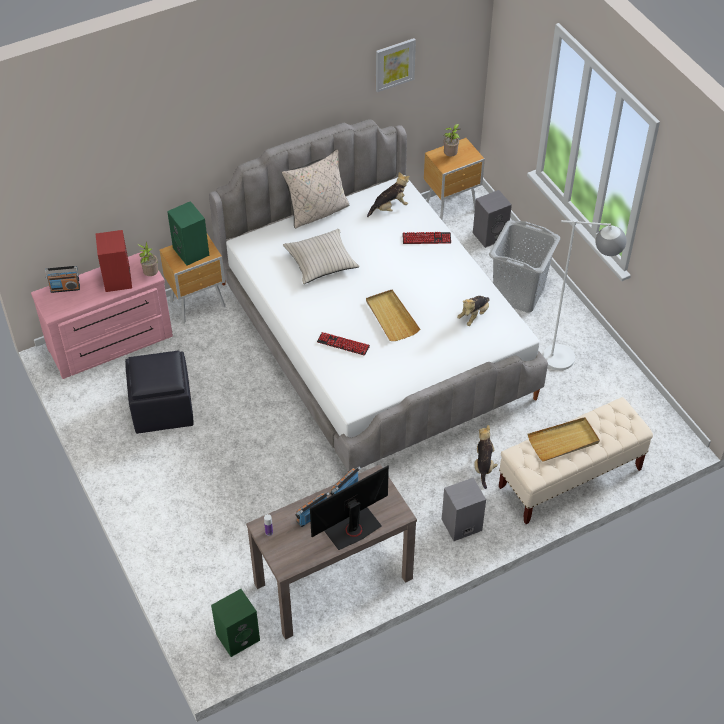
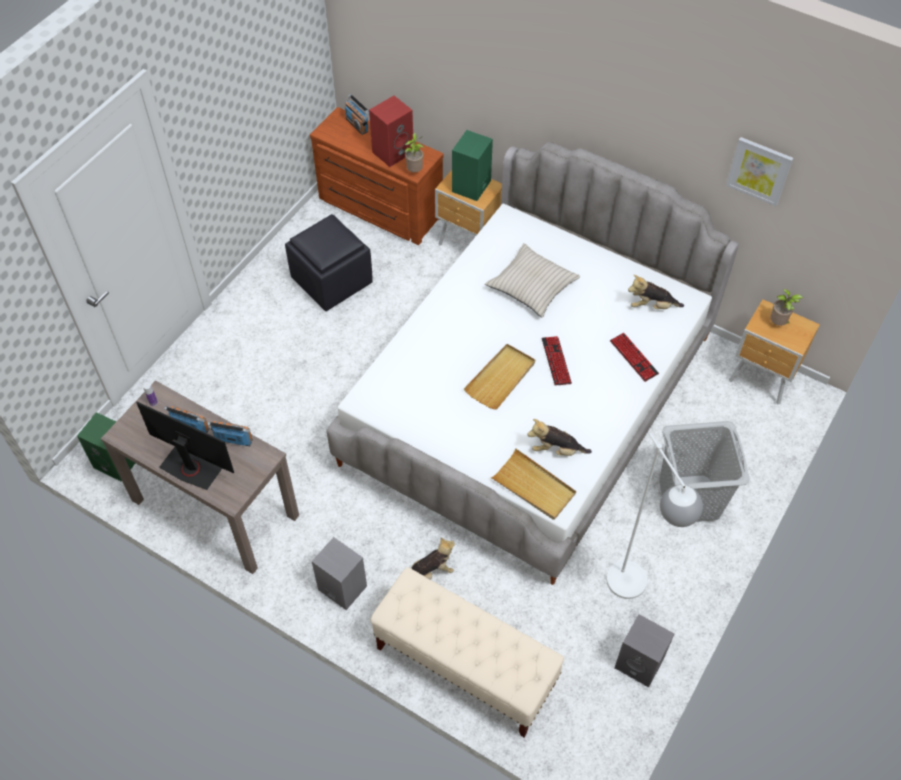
camera: 60 degrees right, 5 degrees up
(111, 344) = (379, 209): pink dresser -> brown dresser
(317, 212) = (596, 251): beige pillow -> none
(343, 344) = (436, 355): keyboard -> keyboard (556, 361)
(389, 208) = (652, 306): plush toy -> plush toy turned 150 degrees clockwise
(490, 235) = (753, 433): grey speaker -> grey speaker (640, 663)
(563, 441) = (456, 621): beige tray -> beige tray (533, 487)

